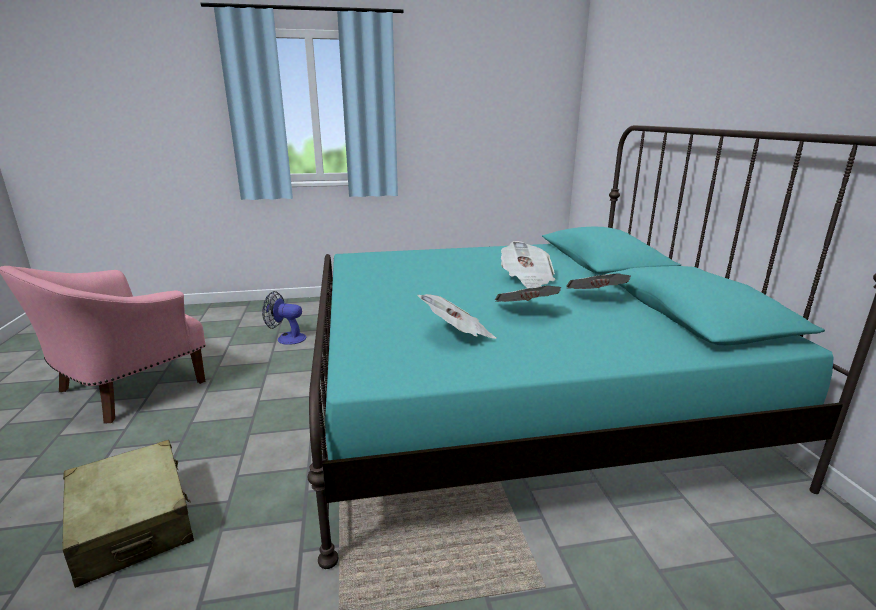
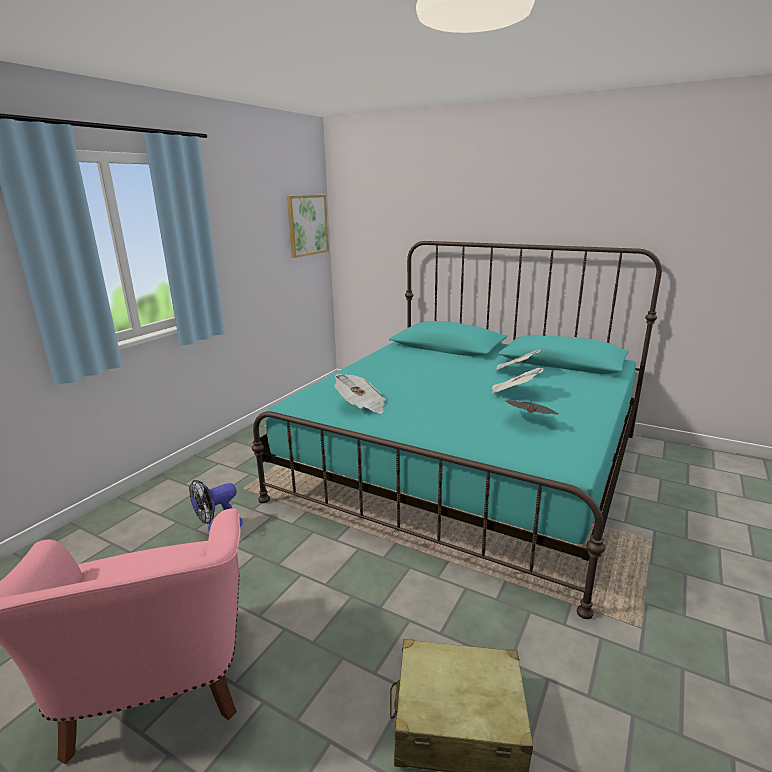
camera: 50 degrees left, 0 degrees up
(526, 279) = (456, 374): newspaper -> newspaper (361, 406)
(541, 106) = (307, 225): none -> picture

